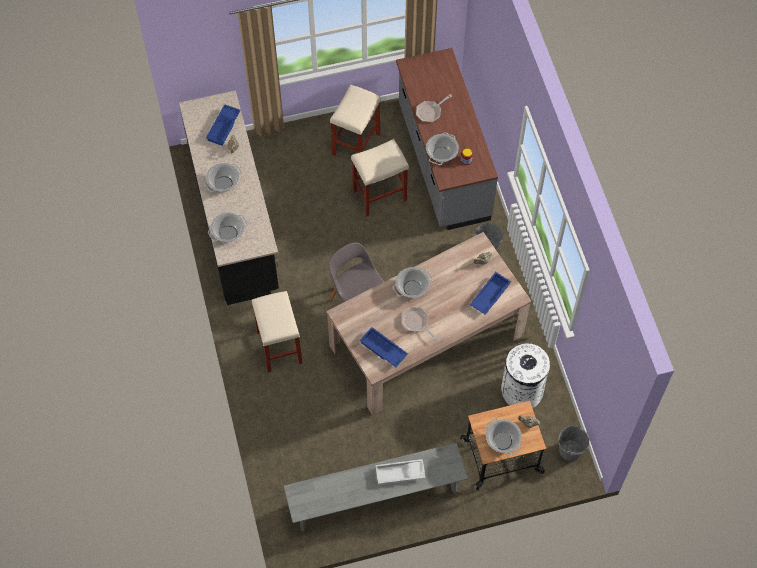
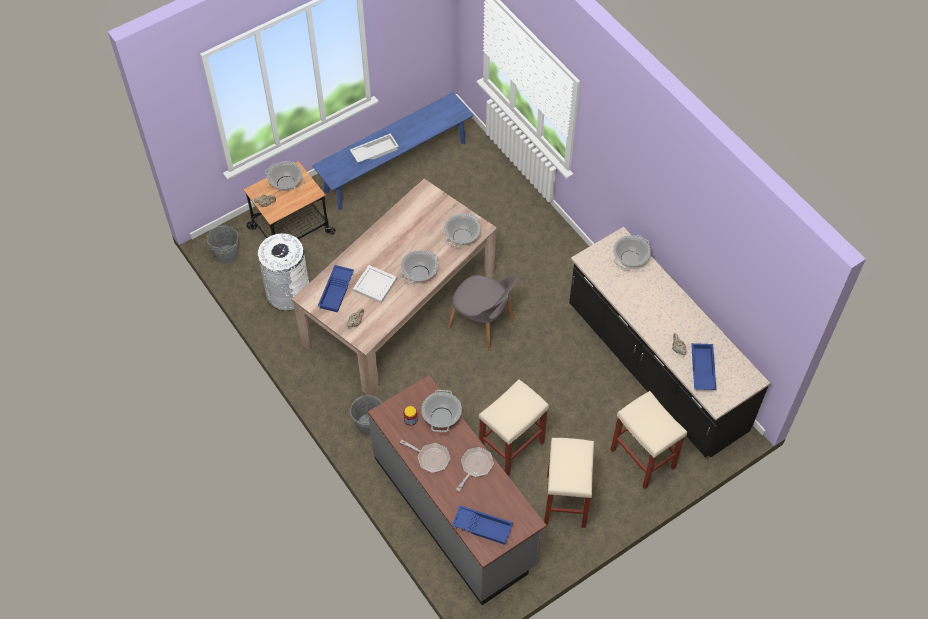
camera: 160 degrees right, 5 degrees down
(224, 183) = (665, 307): cooking pot -> cooking pot (462, 237)
(279, 346) = (542, 260): beige stool -> beige stool (643, 459)
(375, 497) = (395, 166): grey bench -> blue bench
(382, 349) = (426, 210): blue tray -> blue tray (483, 526)
(416, 322) = (402, 243): frying pan -> frying pan (430, 458)
(454, 290) = (375, 285): none -> white tray

